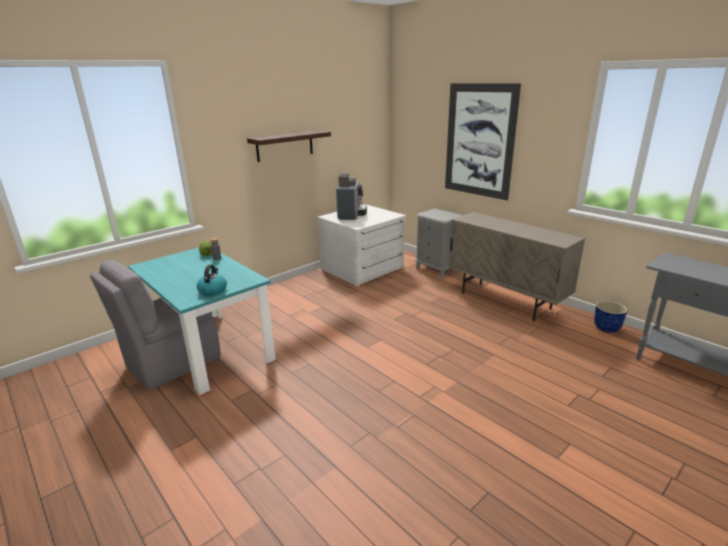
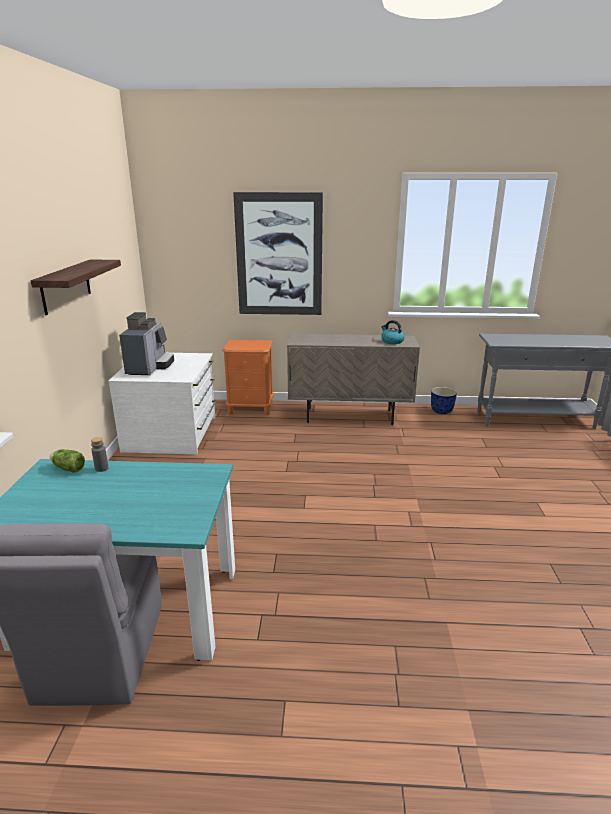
camera: 45 degrees left, 0 degrees up
(213, 290) = (190, 503): kettle -> kettle (391, 341)
(351, 215) = (149, 367): coffee machine -> coffee machine turned 45 degrees clockwise
(437, 269) = (251, 408): grey nightstand -> orange nightstand

